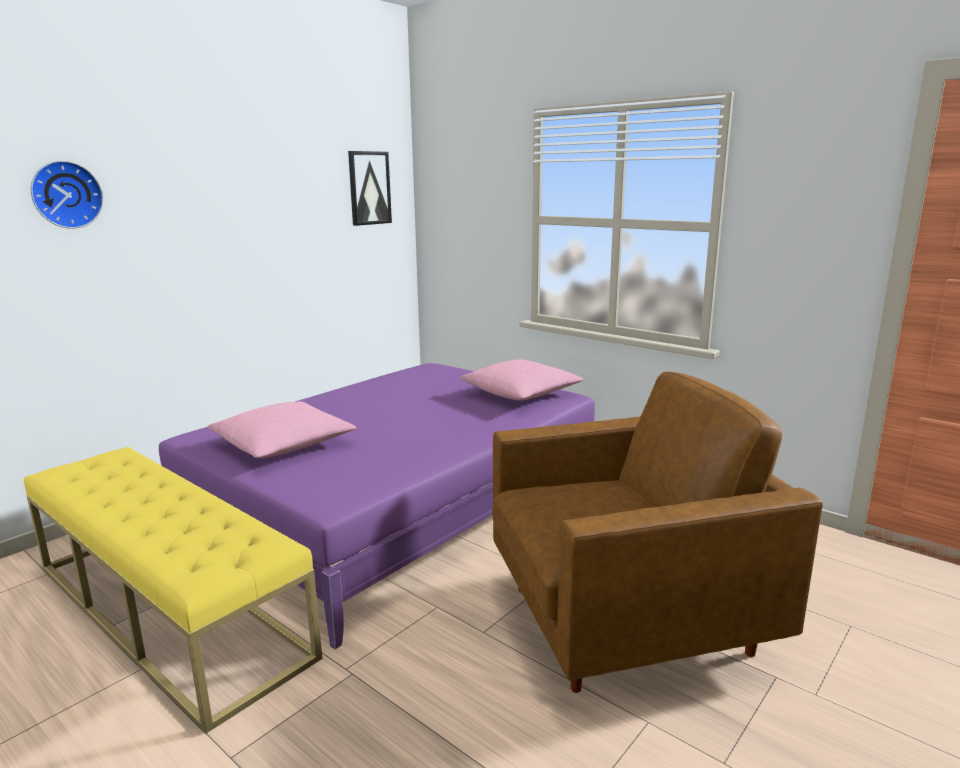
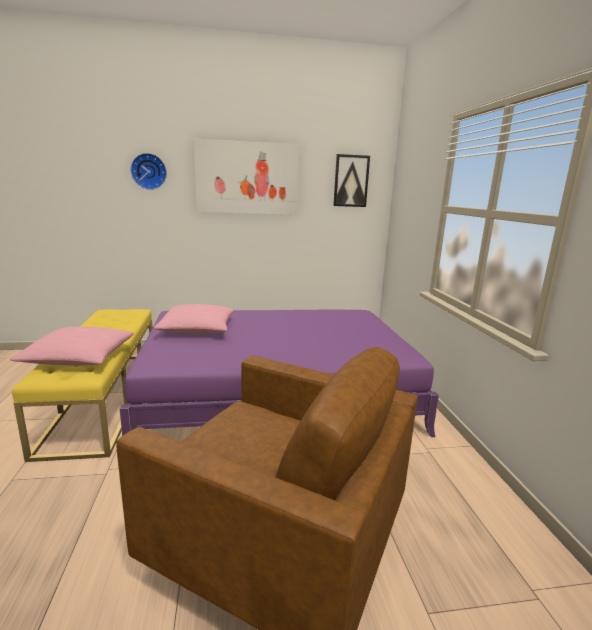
camera: 40 degrees right, 0 degrees up
(234, 194) = (247, 178): none -> picture
(521, 393) = (378, 344): pink pillow -> pink pillow (79, 358)

